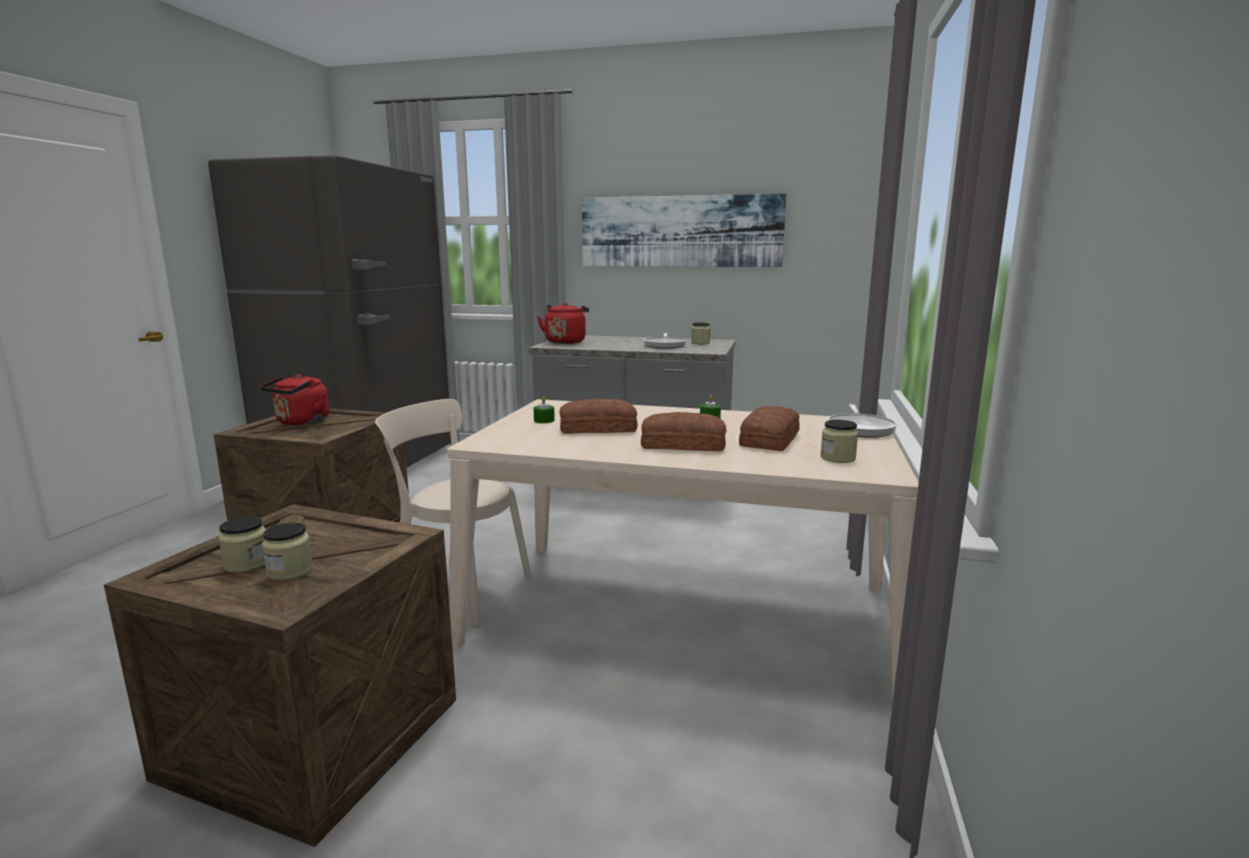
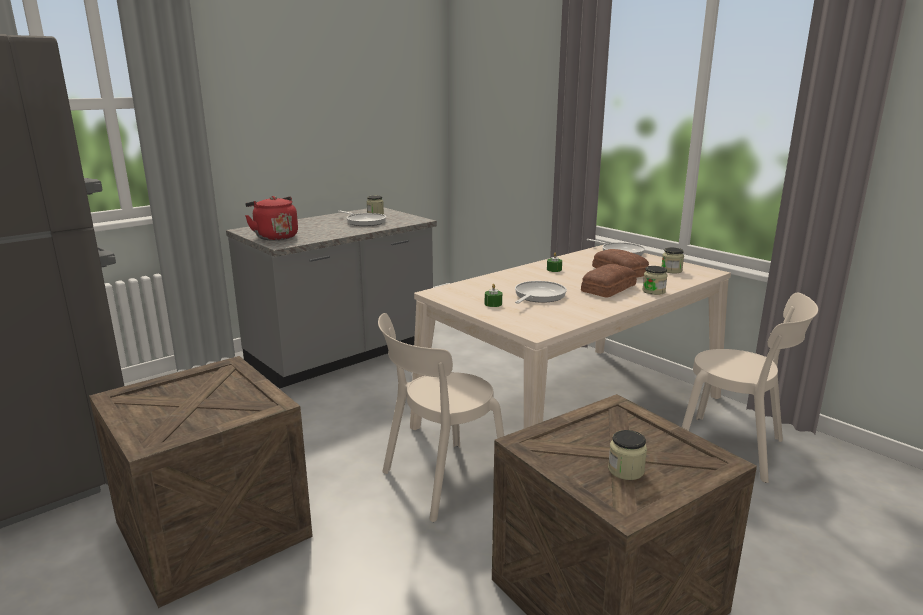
camera: 55 degrees left, 5 degrees up
(290, 571) = (654, 455): jar -> jar (653, 291)
(300, 422) = (173, 407): red kettle -> none
(597, 428) = (538, 296): bread -> frying pan
(680, 231) = (311, 111): picture -> none
(748, 771) = (735, 449): none -> beige chair

